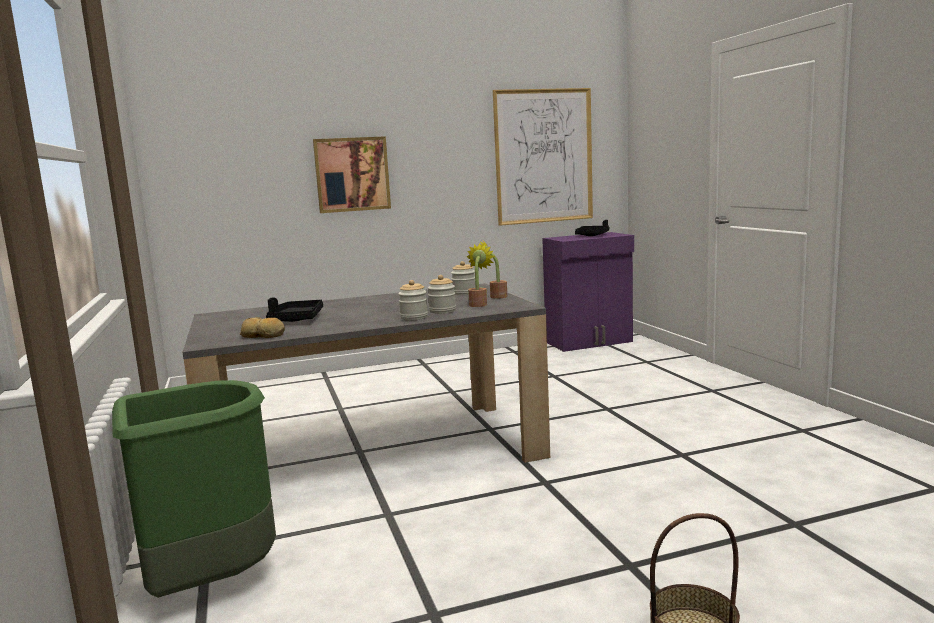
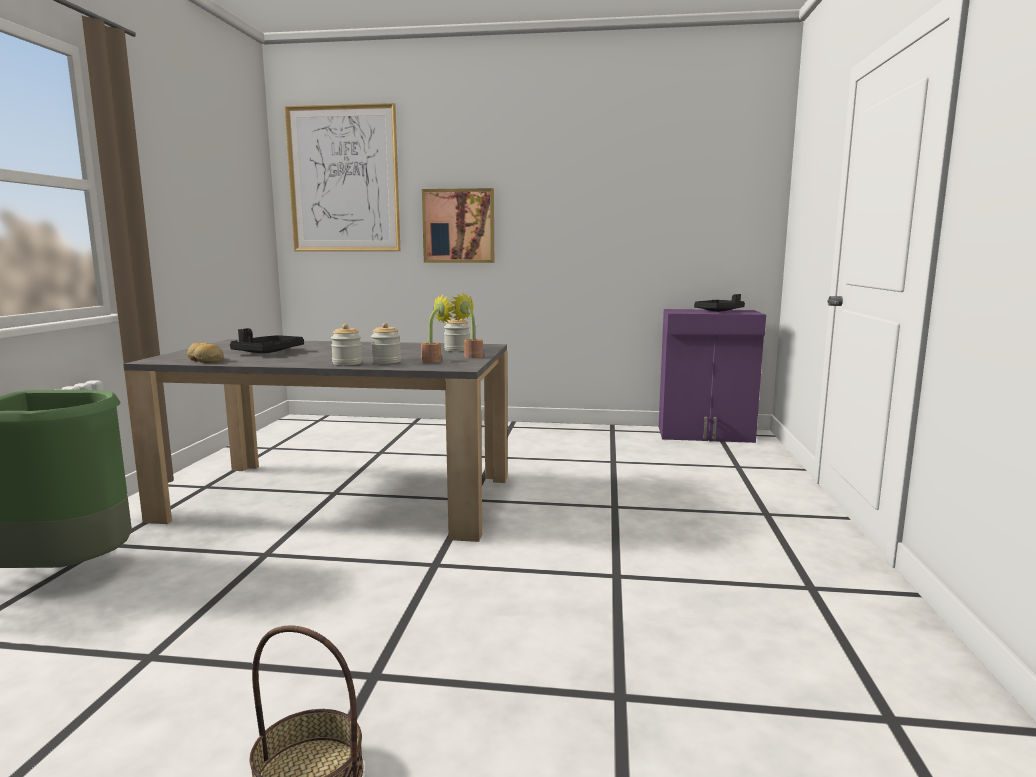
camera: 25 degrees right, 0 degrees up
(543, 156) = (673, 216): picture -> picture (344, 179)

